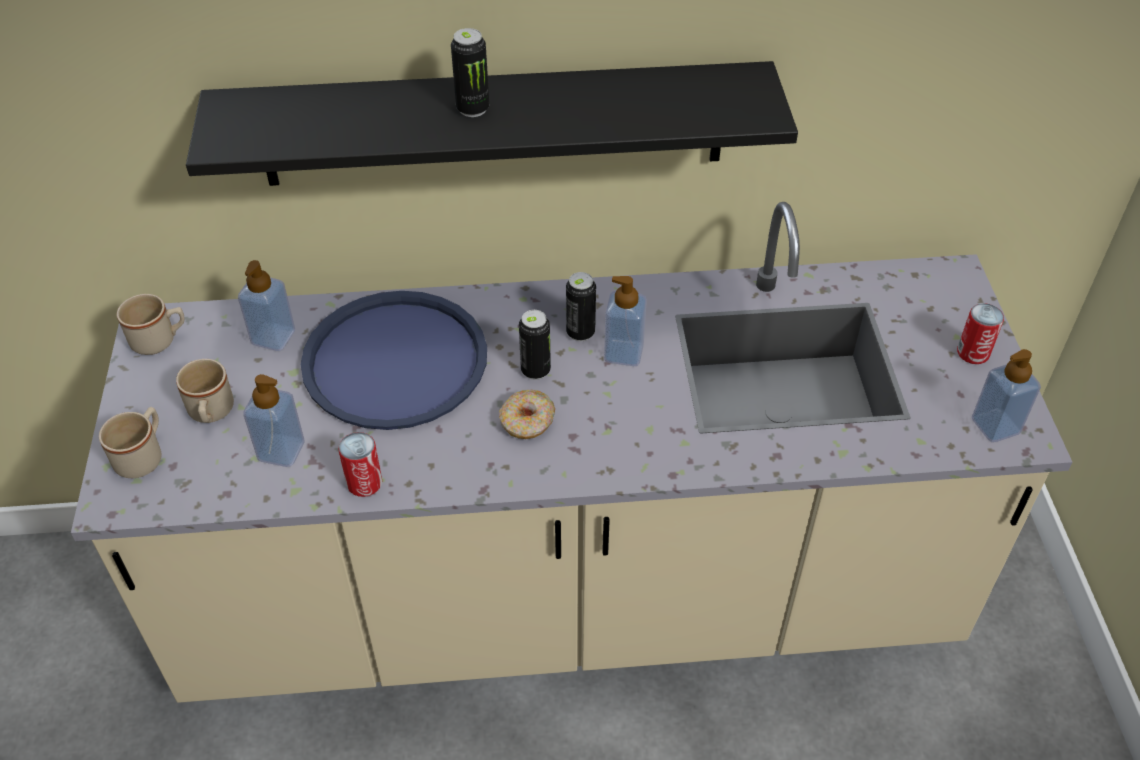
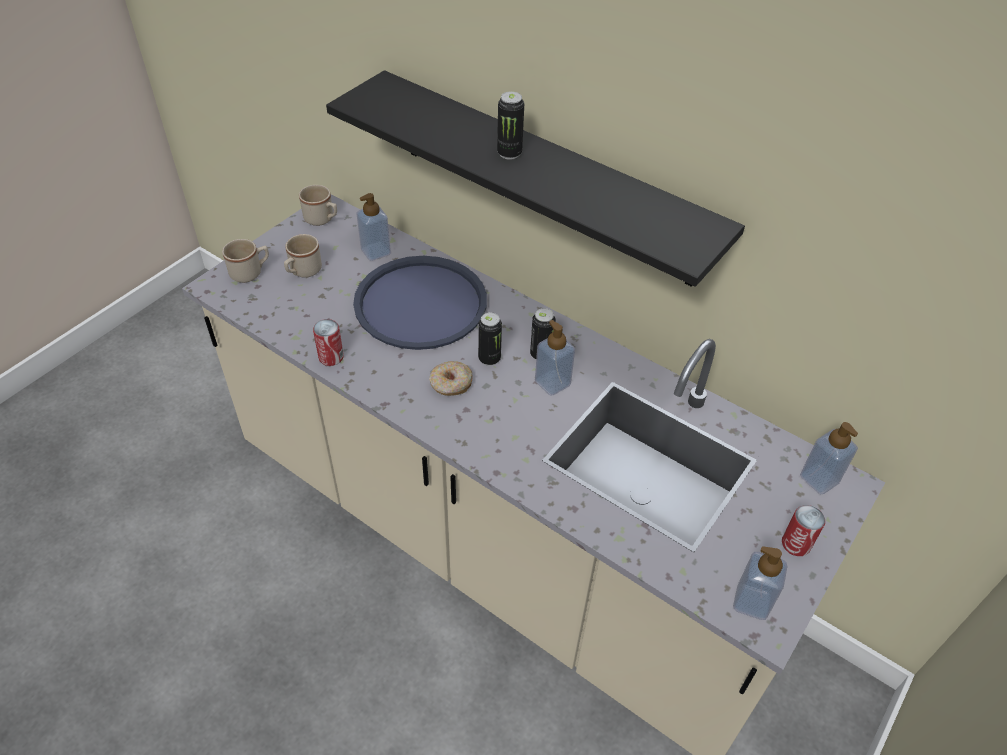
camera: 40 degrees right, 0 degrees up
(281, 451) = (312, 313): soap dispenser -> soap dispenser (819, 479)

